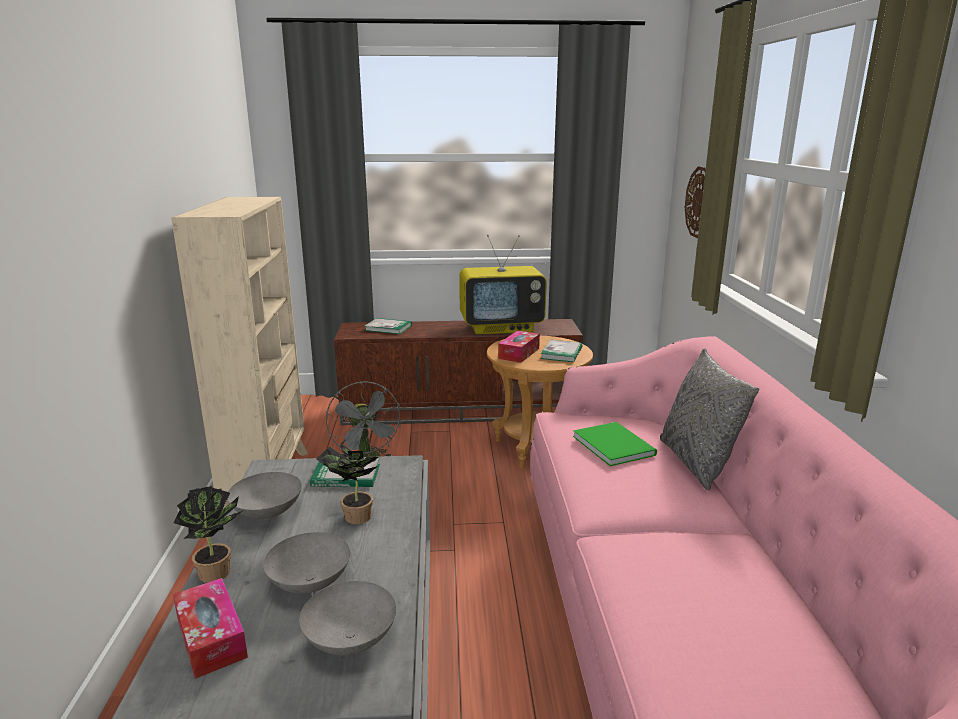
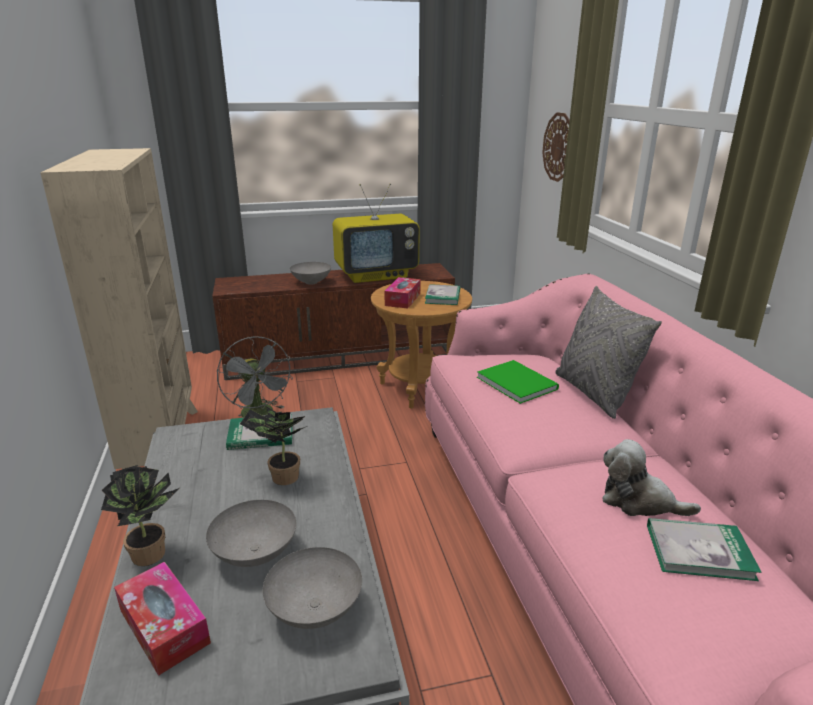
camera: 10 degrees left, 5 degrees up
(266, 513) = (188, 483): grey bowl -> grey bowl (311, 282)
(388, 328) = (265, 281): book -> book (699, 551)
(705, 575) = (639, 501): none -> plush toy

